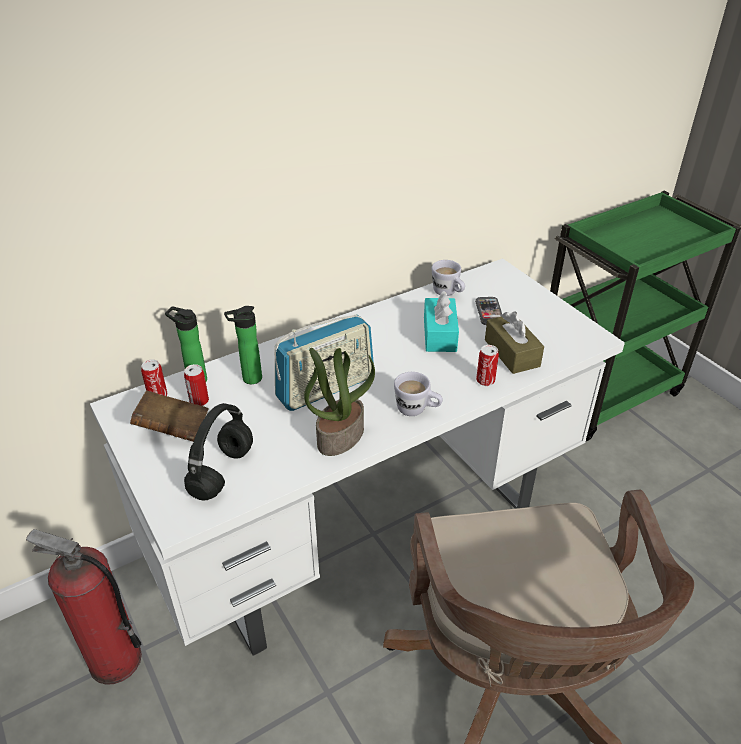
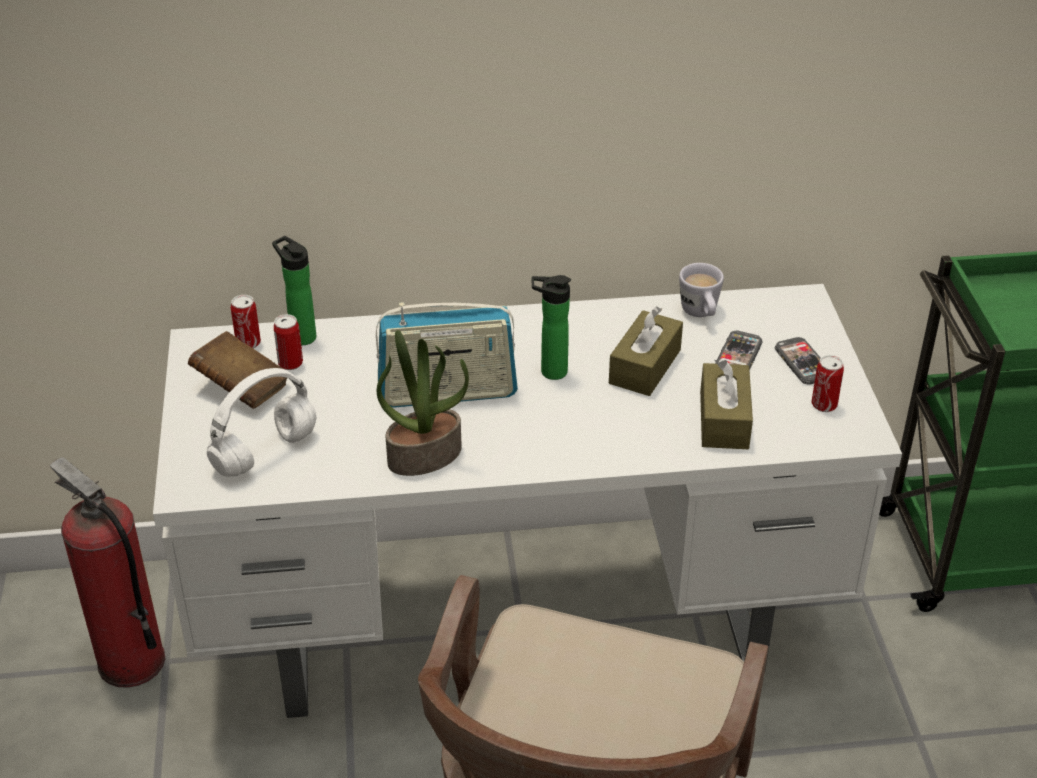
camera: 25 degrees right, 0 degrees up
(222, 473) = (264, 454): black headphones -> white headphones
(249, 379) = (364, 354): bottle -> bottle (549, 372)
(417, 410) = (541, 454): white mug -> none
(439, 334) = (645, 366): turquoise tissue box -> brown tissue box
(485, 381) = (658, 445): can -> can (824, 405)
(528, 306) = (803, 363): none -> phone

